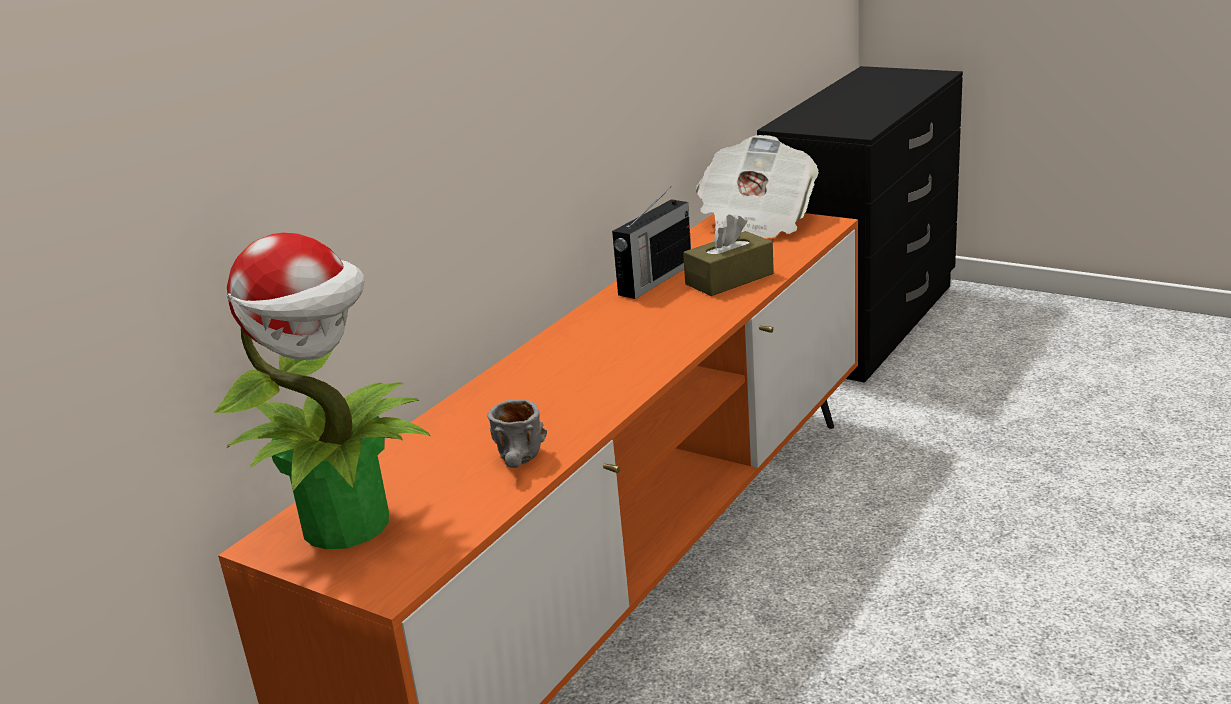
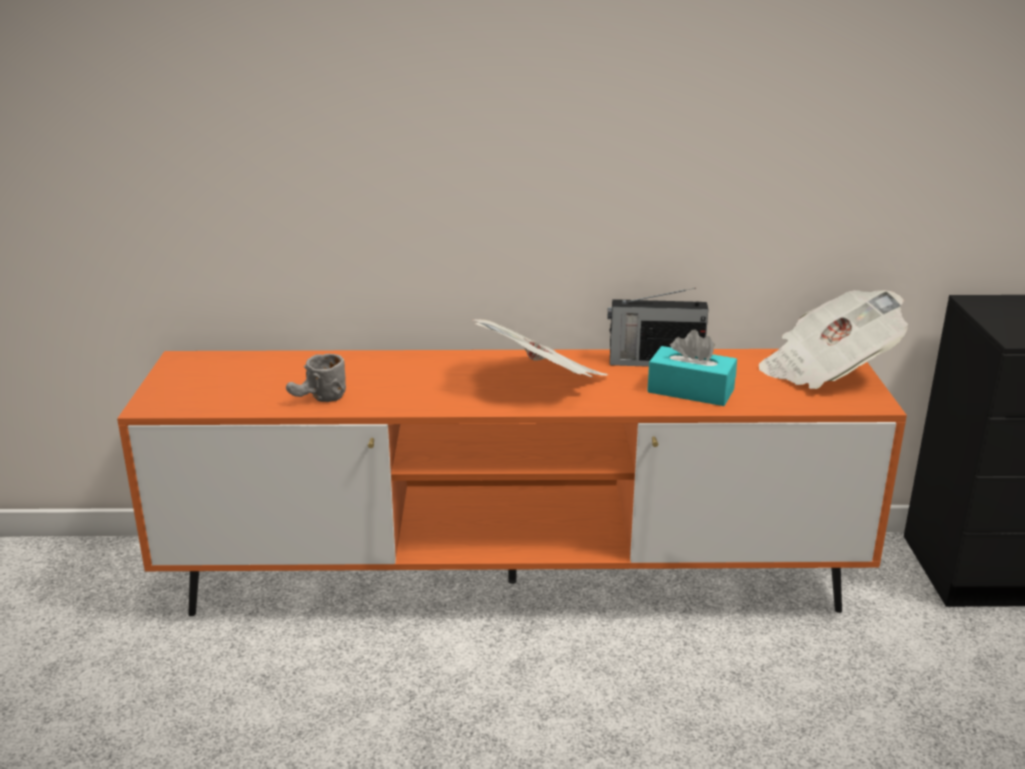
camera: 55 degrees right, 0 degrees up
(349, 524) = (213, 373): potted plant -> none
(631, 336) = (541, 382): none -> newspaper
(729, 279) = (690, 391): brown tissue box -> turquoise tissue box

